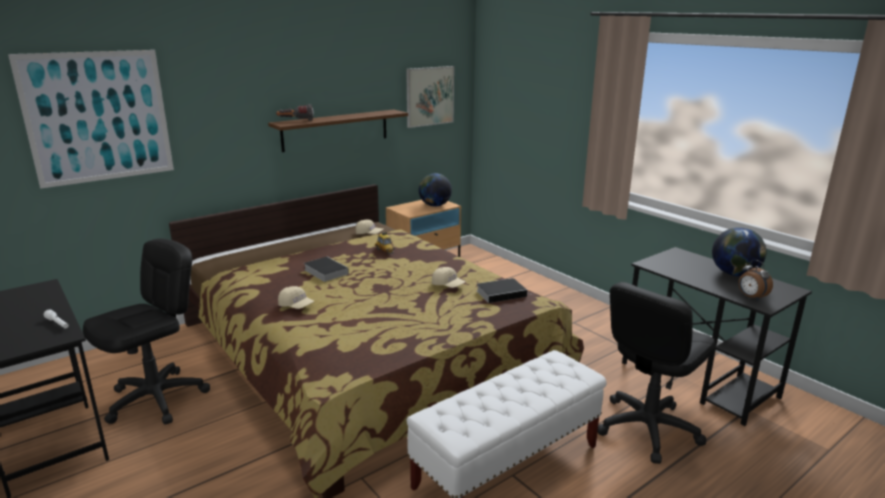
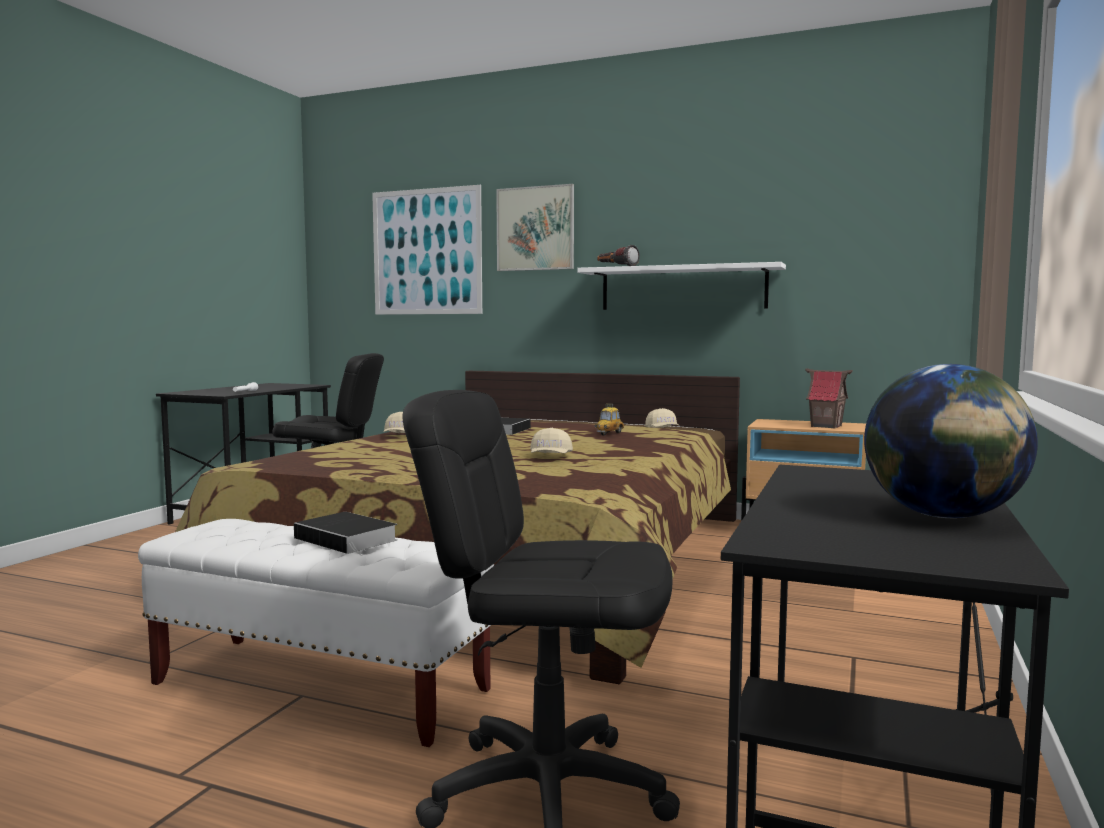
camera: 60 degrees right, 15 degrees down
(335, 130) = (682, 288): brown shelf -> white shelf
(429, 96) = (862, 247): picture -> picture (535, 228)
(434, 205) = (826, 426): globe -> toy house
(502, 293) = (572, 474): book -> book (348, 539)
(751, 297) = (804, 532): alarm clock -> none

